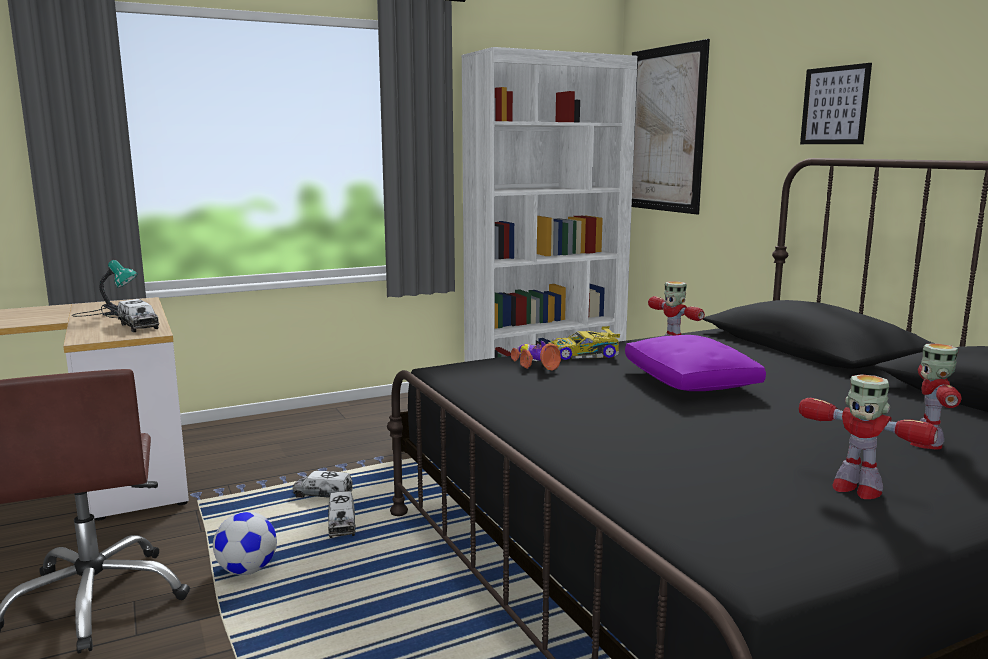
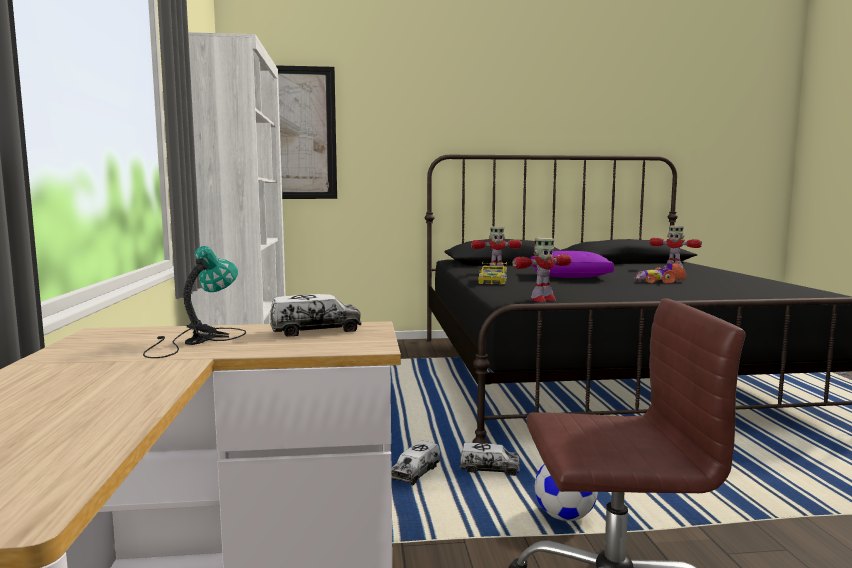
camera: 70 degrees left, 5 degrees down
(536, 364) = (511, 288): toy car -> toy car (659, 281)
(835, 105) = (453, 123): picture -> none
(855, 488) = (734, 279): toy robot -> toy robot (542, 299)

